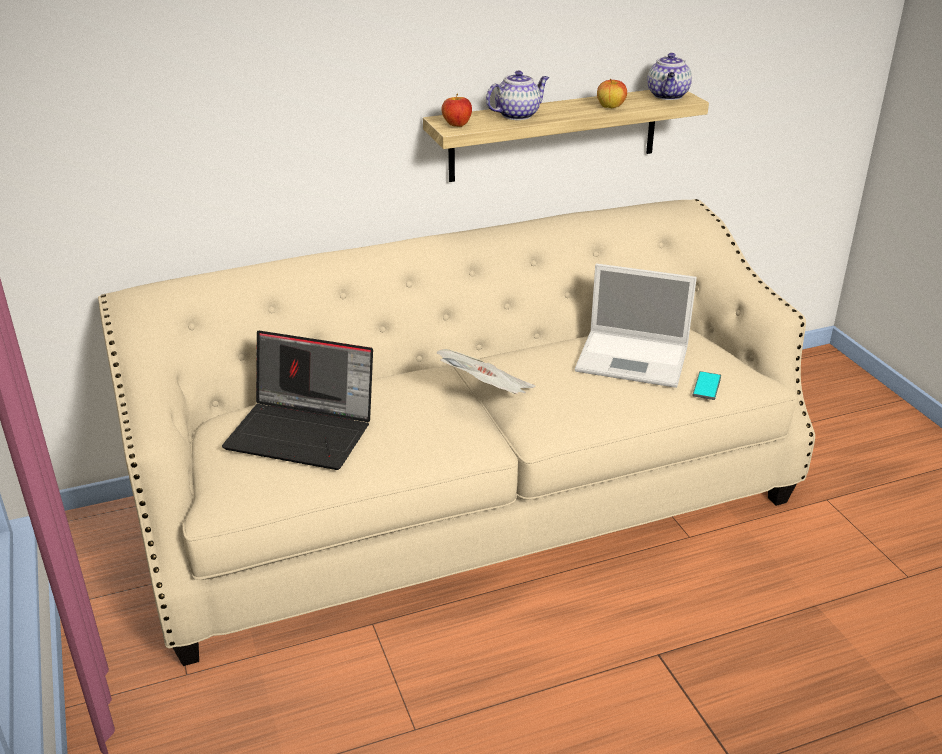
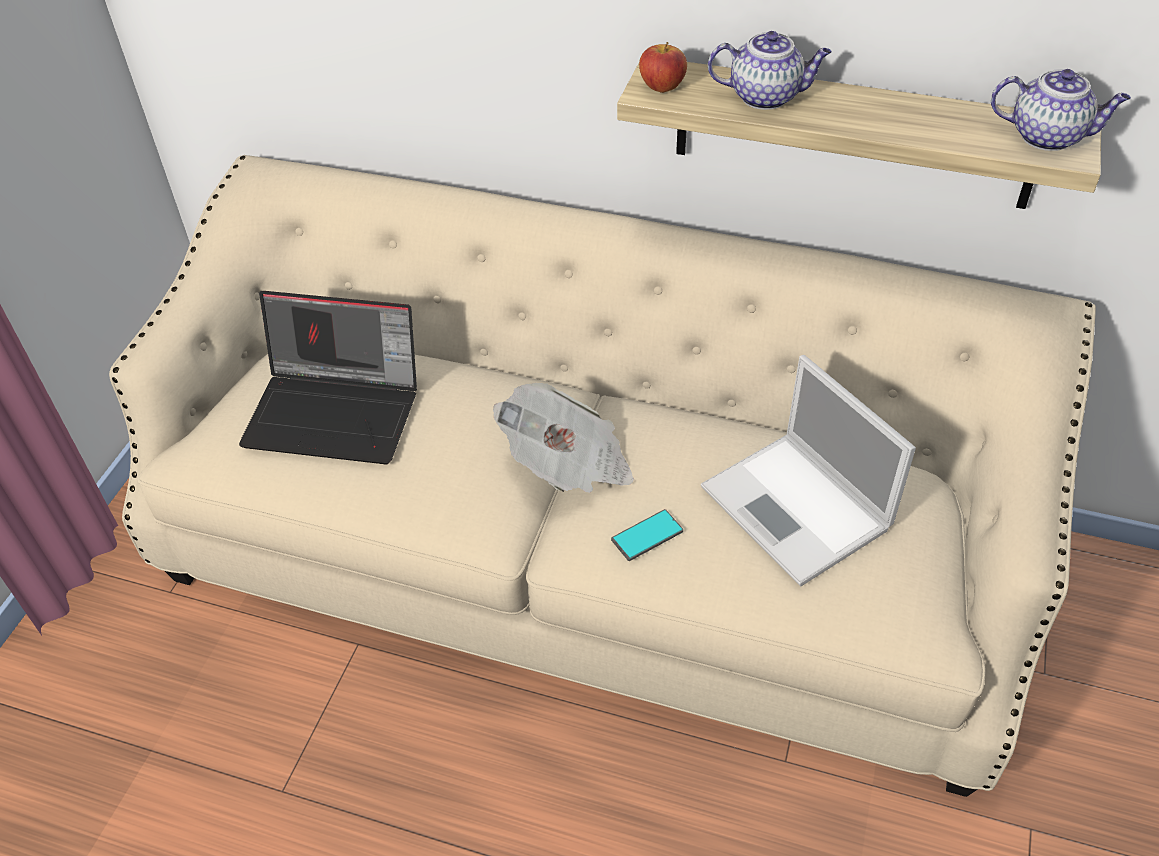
camera: 40 degrees right, 15 degrees up
(304, 431) = (337, 411): laptop -> laptop turned 45 degrees counterclockwise
(611, 107) = (922, 129): apple -> none
(668, 96) = (1048, 137): teapot -> teapot turned 120 degrees counterclockwise
(707, 386) = (847, 607): phone -> phone (647, 536)

